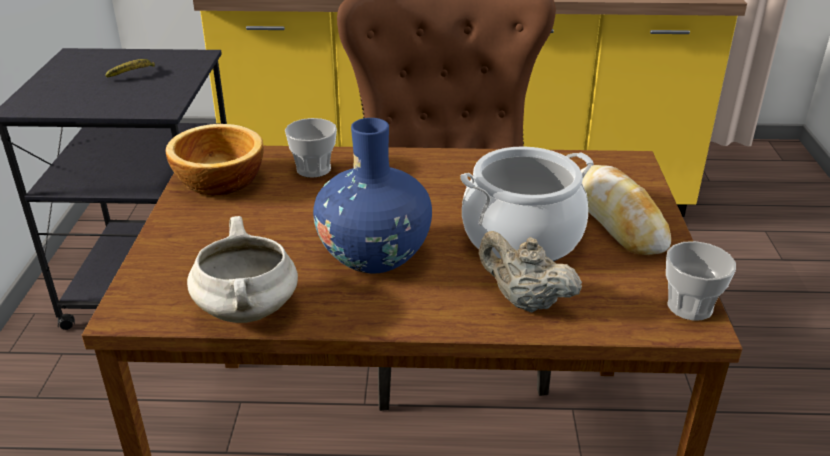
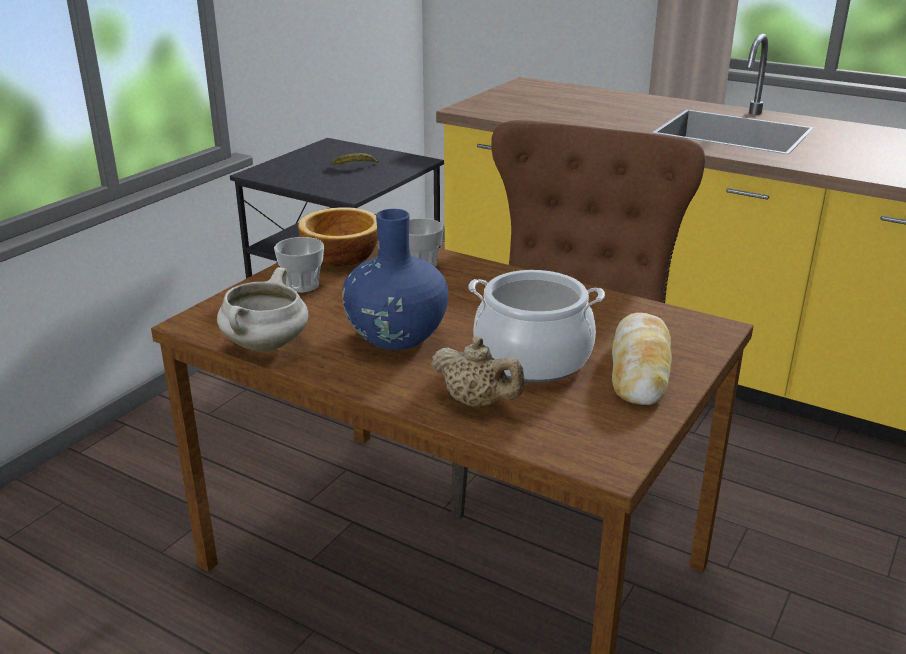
camera: 30 degrees right, 5 degrees down
(525, 301) = (477, 403): beige teapot -> beige teapot turned 150 degrees clockwise
(690, 306) = (620, 452): cup -> cup (302, 285)

